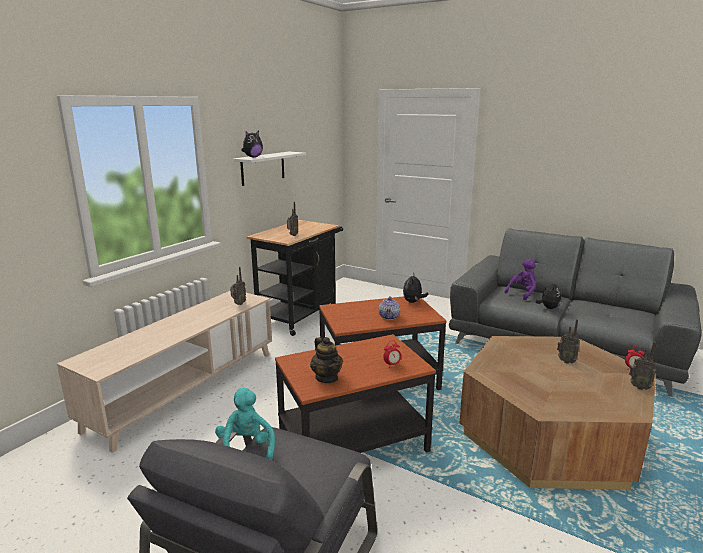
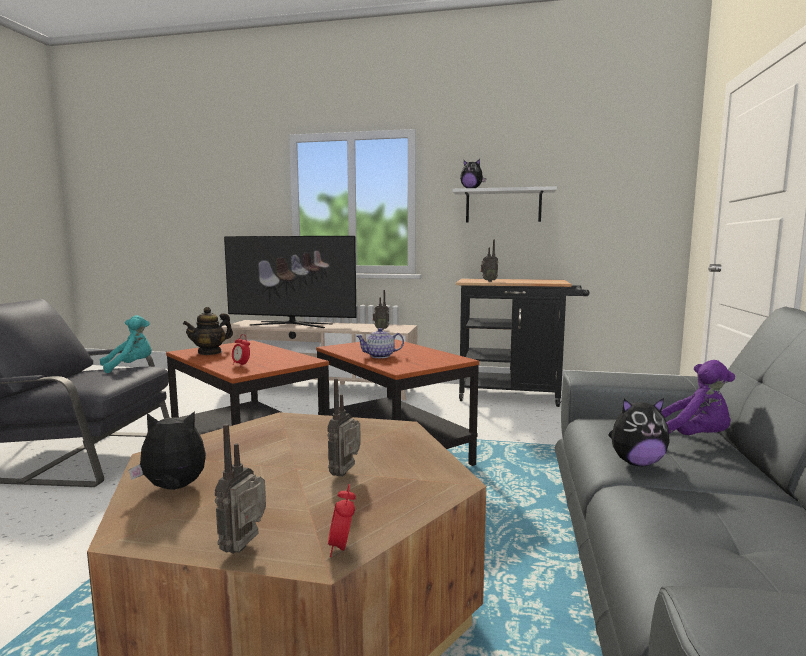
camera: 70 degrees right, 10 degrees down
(149, 338) = (291, 324): none -> television
(413, 302) = (446, 360): plush toy -> plush toy (174, 489)

